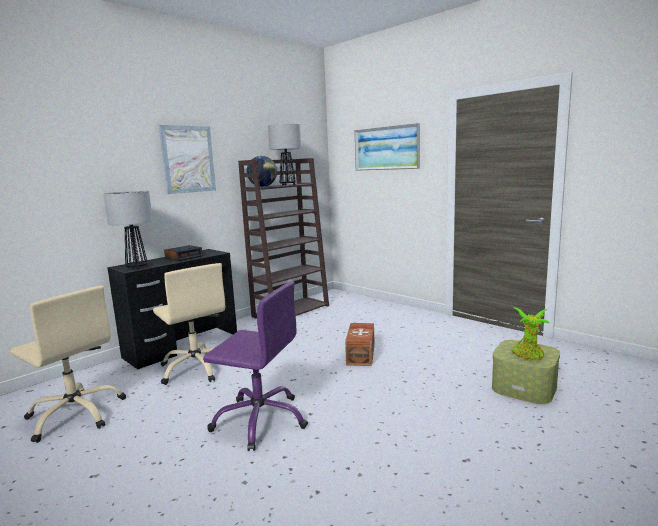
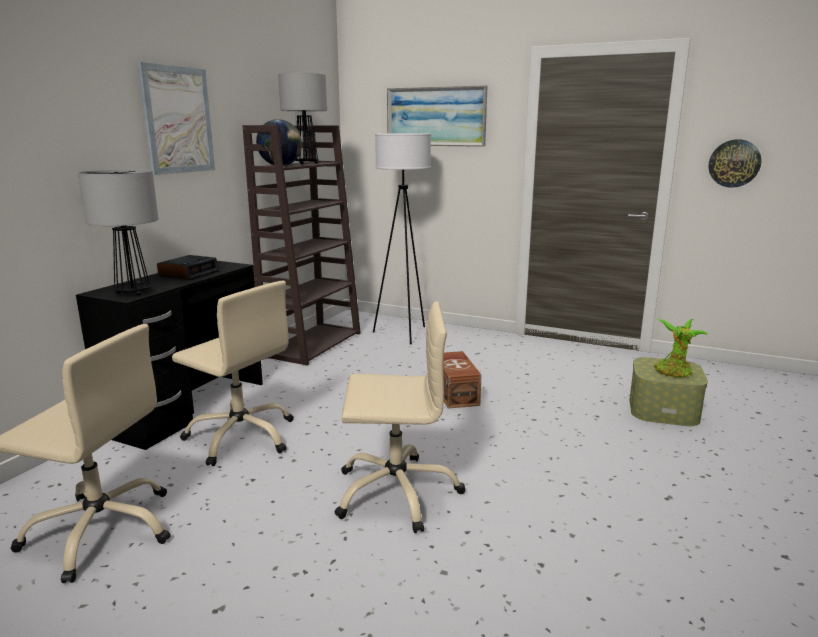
camera: 20 degrees left, 5 degrees up
(260, 420) = (396, 492): purple office chair -> beige office chair
(359, 308) = (403, 334): none -> white floor lamp
(617, 175) = (734, 163): none -> wall clock

